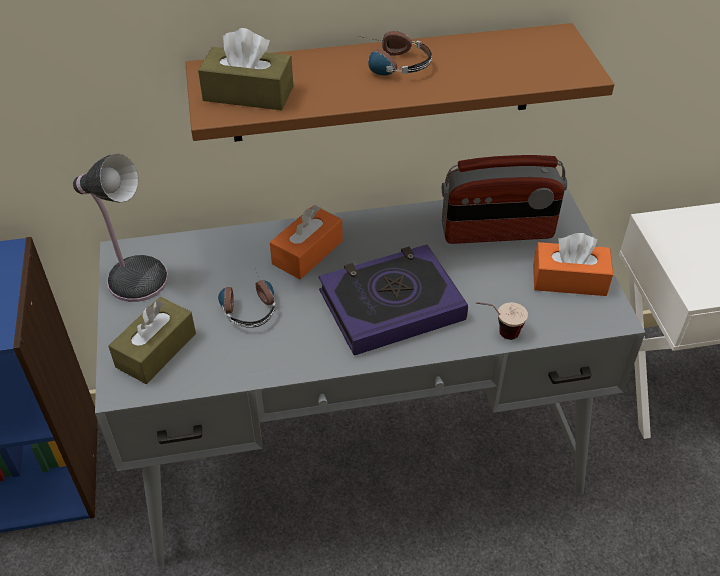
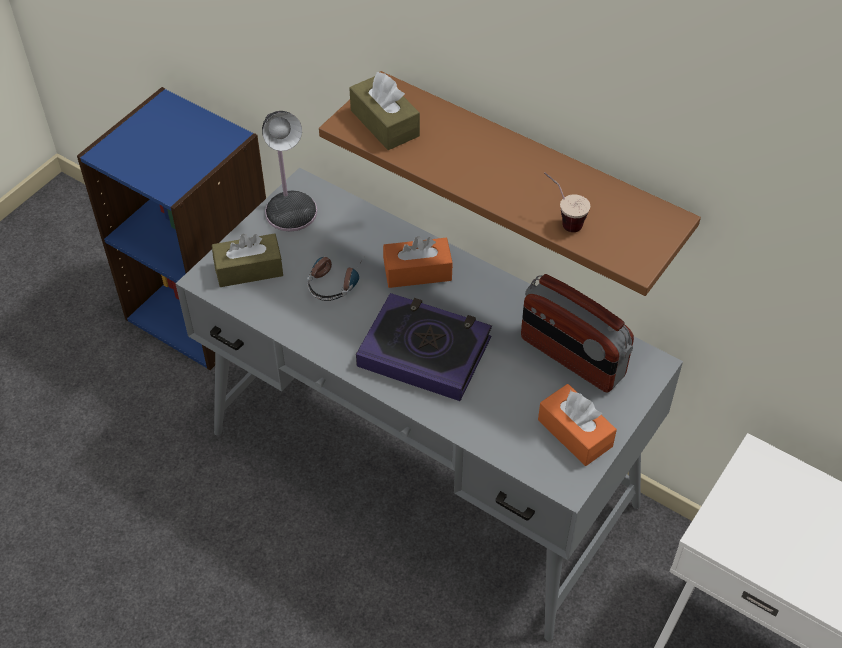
camera: 45 degrees right, 5 degrees up
(389, 64) = (507, 160): headphones -> none
(497, 333) = (468, 427): cup -> cup (562, 220)

